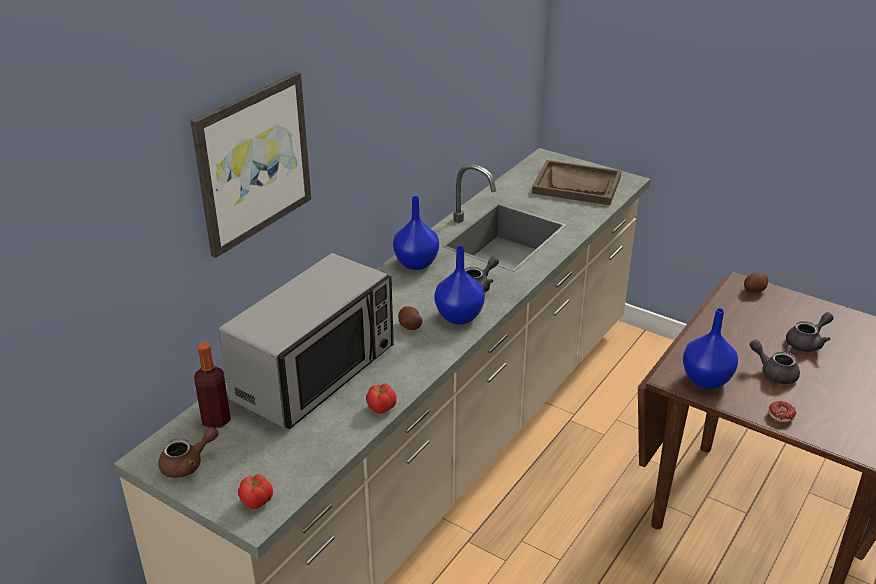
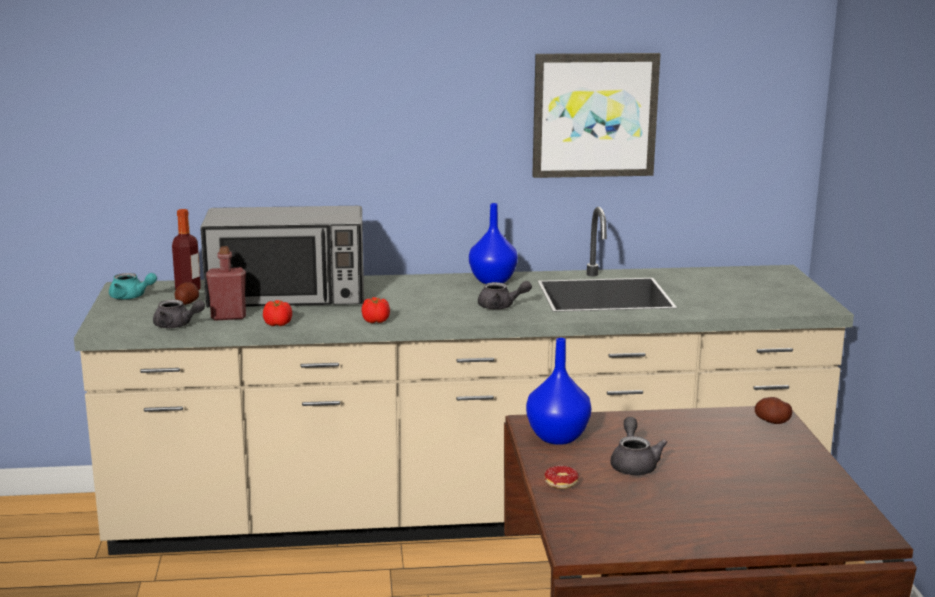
camera: 50 degrees right, 15 degrees down
(188, 464) = (131, 297): brown teapot -> turquoise teapot
(252, 162) = (302, 92): picture -> picture (594, 115)
(257, 501) = (119, 323): tomato -> tomato (376, 321)
(326, 427) = (228, 317): none -> red bottle
(410, 326) = (400, 303): potato -> potato (187, 302)
(459, 317) = (443, 313): blue vase -> none
(577, 185) = (760, 293): brown tray -> none
(807, 342) = (724, 468): grey teapot -> grey teapot (177, 325)

